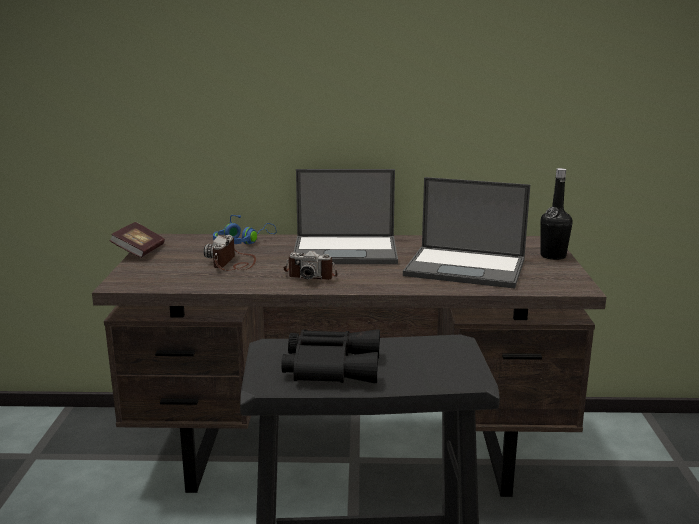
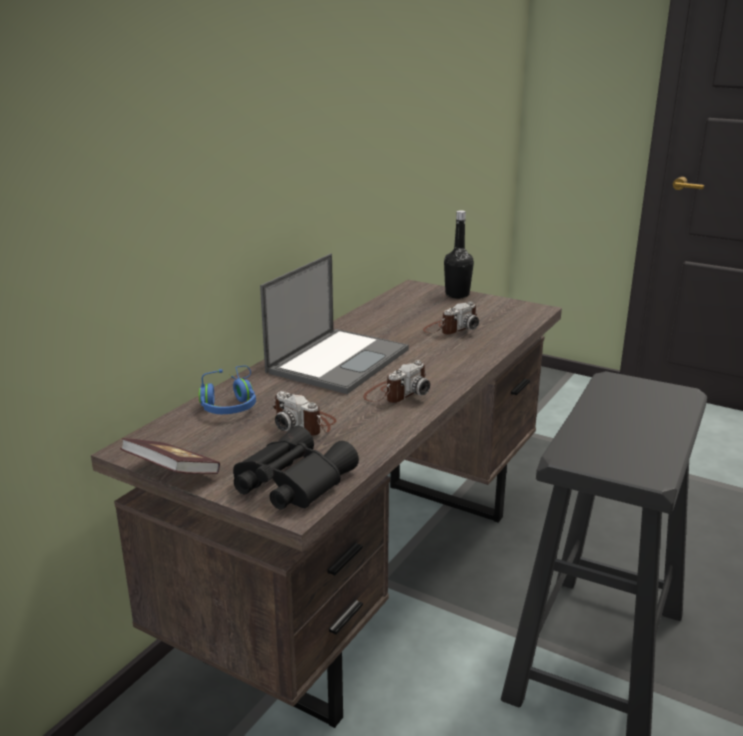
camera: 60 degrees left, 5 degrees up
(331, 366) = (630, 439): black binoculars -> black binoculars (290, 481)
(467, 268) = (450, 328): laptop -> camera

